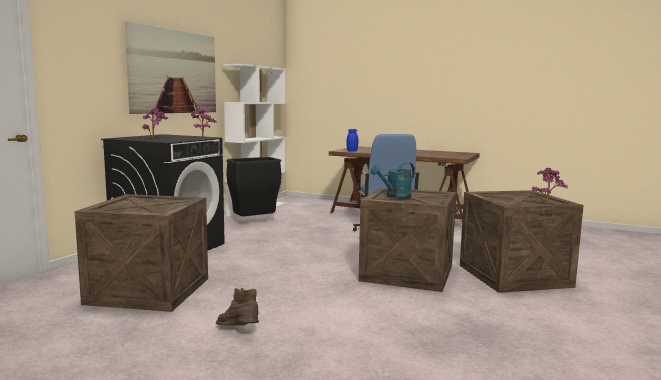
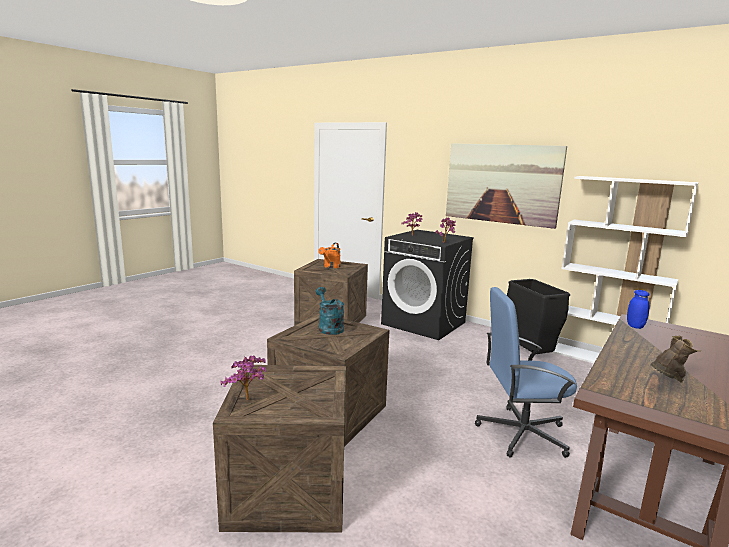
camera: 100 degrees right, 5 degrees up
(142, 204) = (330, 267): none -> orange watering can
(239, 331) = (253, 339): brown boot -> brown boot (668, 382)

